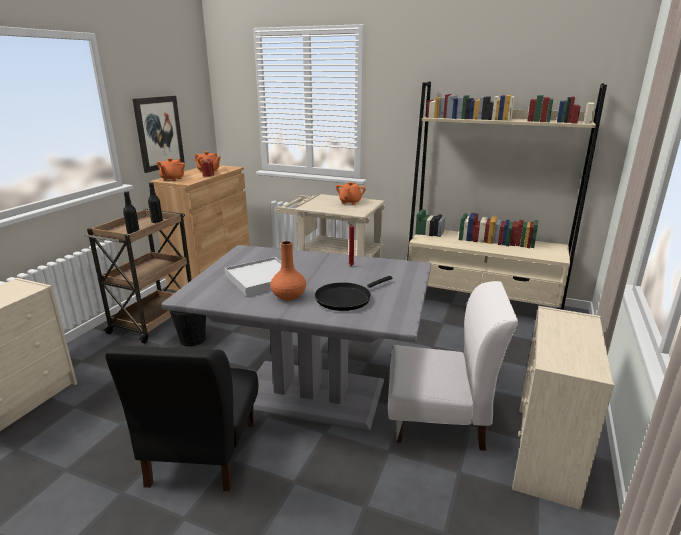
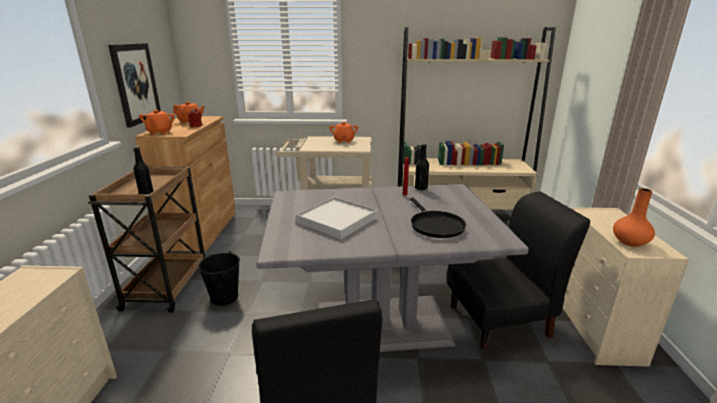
camera: 20 degrees left, 0 degrees up
(157, 222) = (162, 178): black bottle -> black bottle (421, 188)
(288, 296) = (381, 232): orange vase -> orange vase (630, 242)
(346, 298) = (435, 225): black frying pan -> black frying pan turned 45 degrees counterclockwise
(438, 420) = (500, 321): white chair -> black chair

